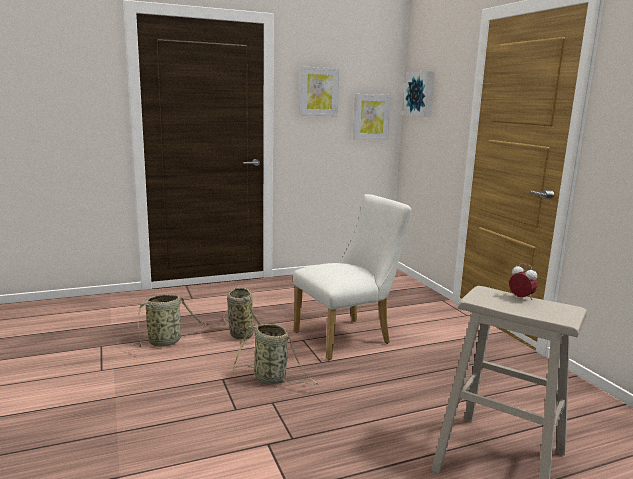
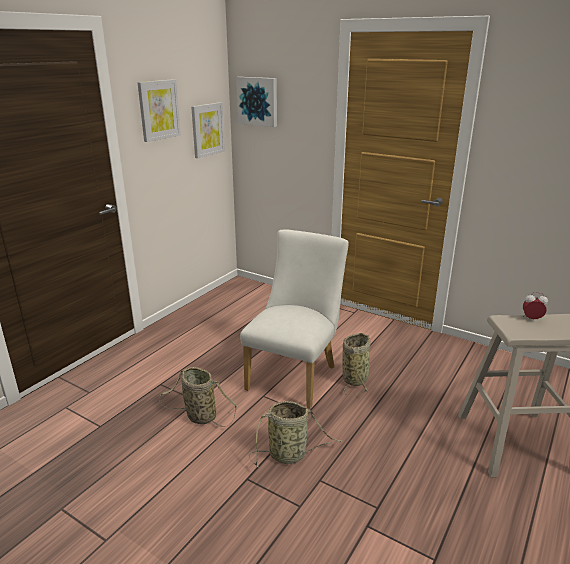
camera: 35 degrees left, 10 degrees up
(167, 342) = (134, 463): basket -> basket (355, 378)

